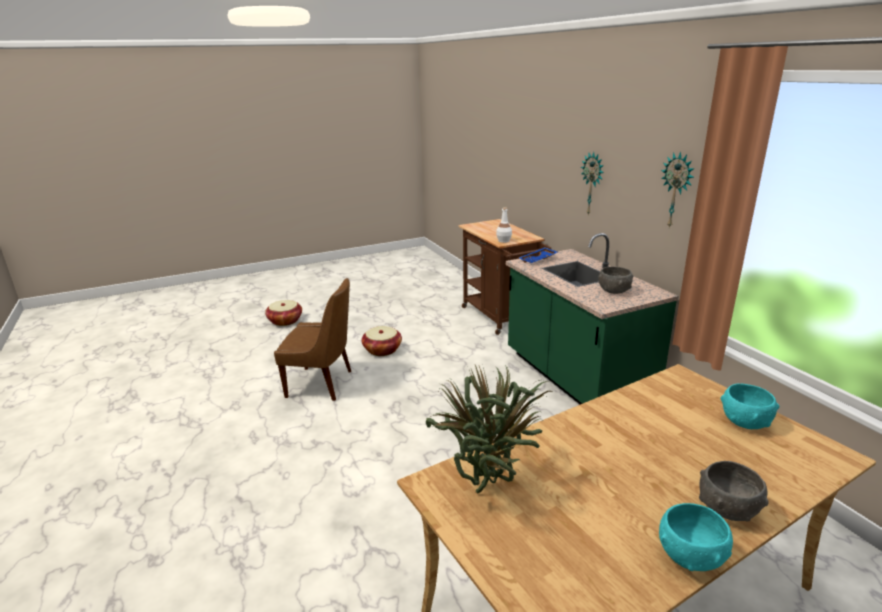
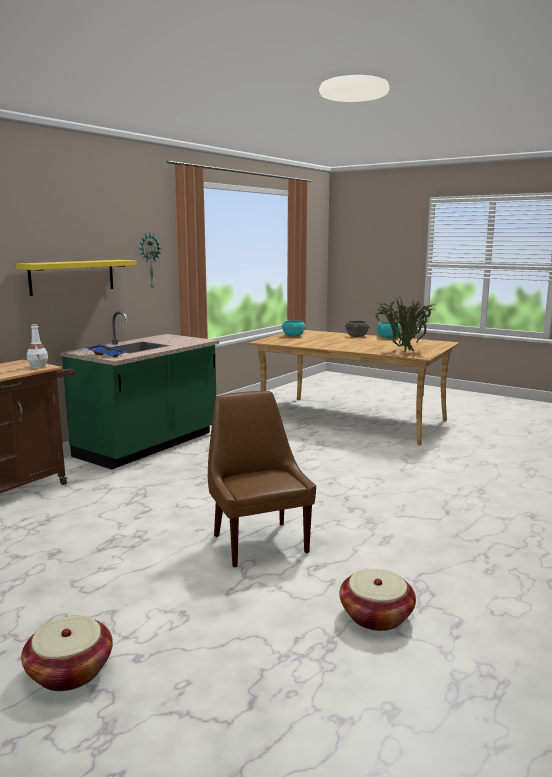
camera: 120 degrees left, 10 degrees down
(382, 350) = (144, 534): basket -> basket (376, 616)
(593, 184) = (72, 276): wall clock -> yellow shelf
(614, 291) = (171, 340): grey bowl -> none

